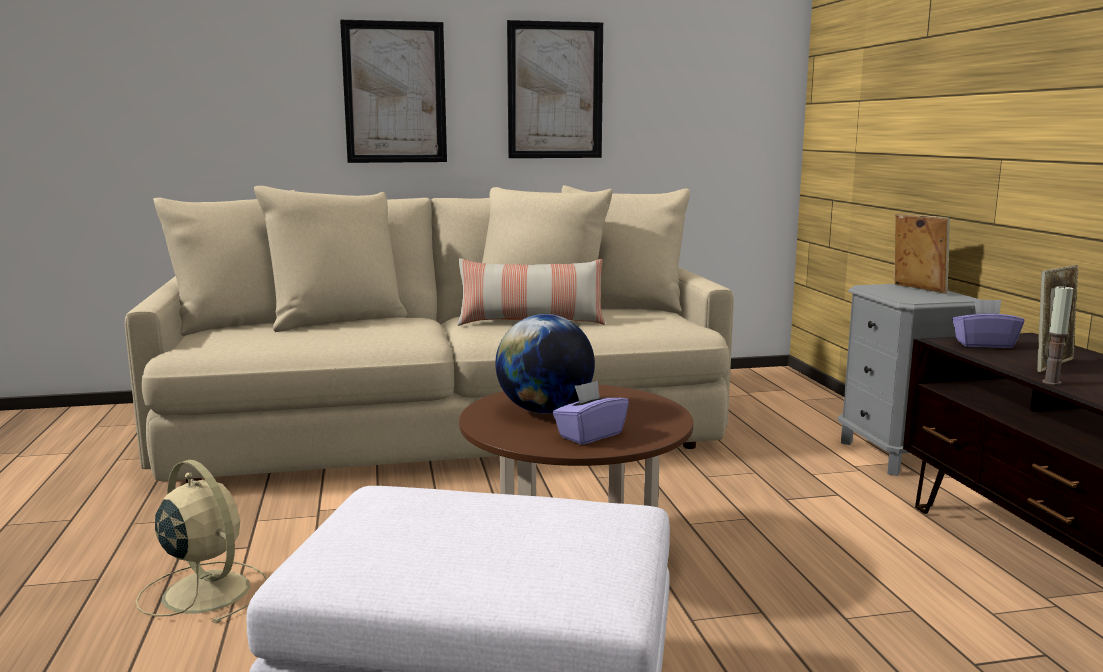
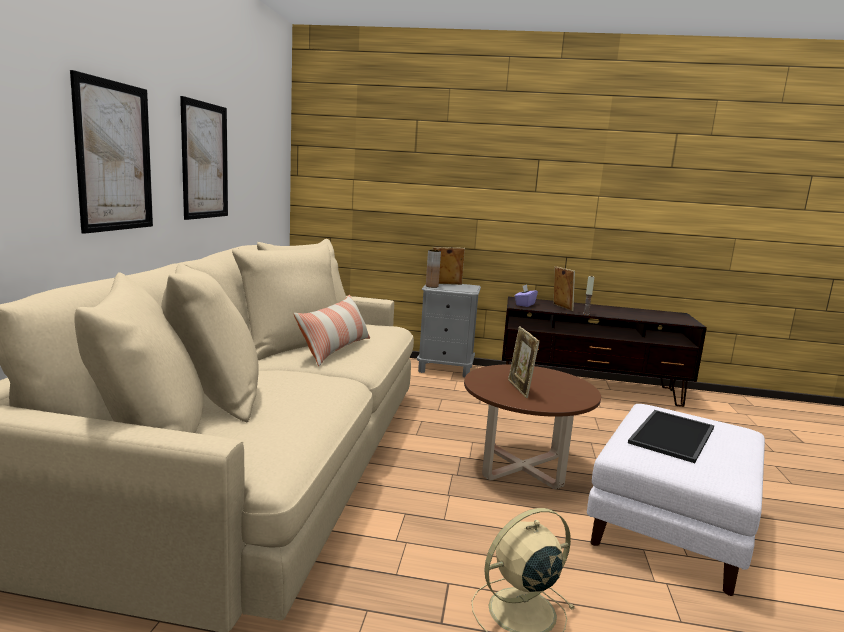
camera: 70 degrees left, 0 degrees up
(468, 521) = (674, 436): none -> tray
(545, 411) = (519, 389): globe -> picture frame
(590, 435) = (567, 389): purple tissue box -> none
(872, 286) = (432, 286): none -> brown vase

